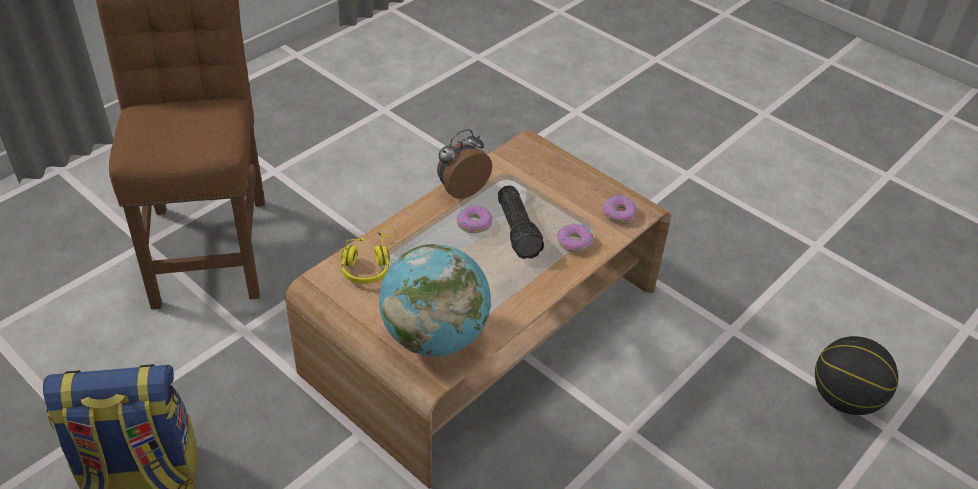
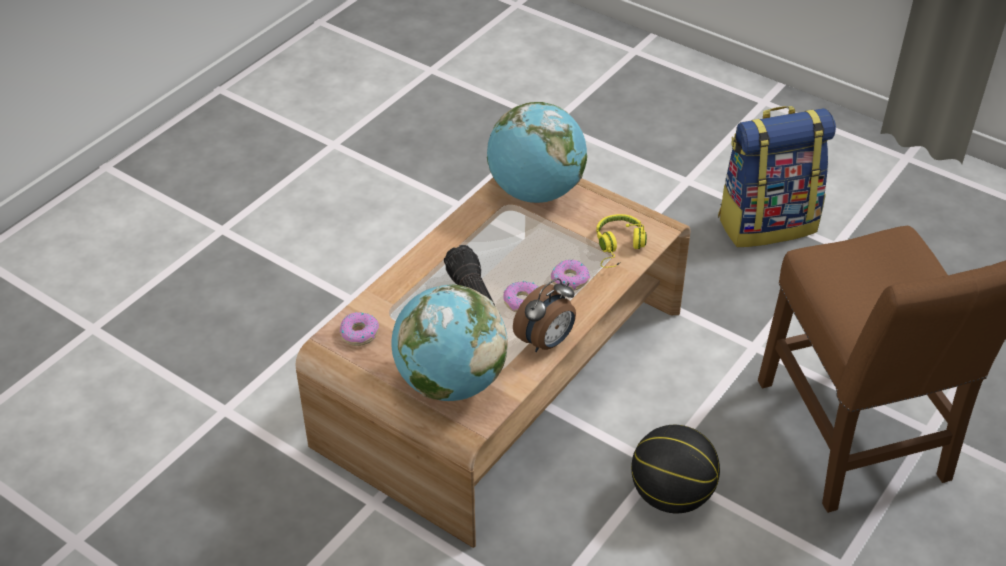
camera: 175 degrees right, 0 degrees up
(544, 169) = (450, 382): none -> globe
(574, 242) = (410, 293): donut -> donut (569, 279)
(844, 399) = (126, 351): basketball -> basketball (671, 494)

